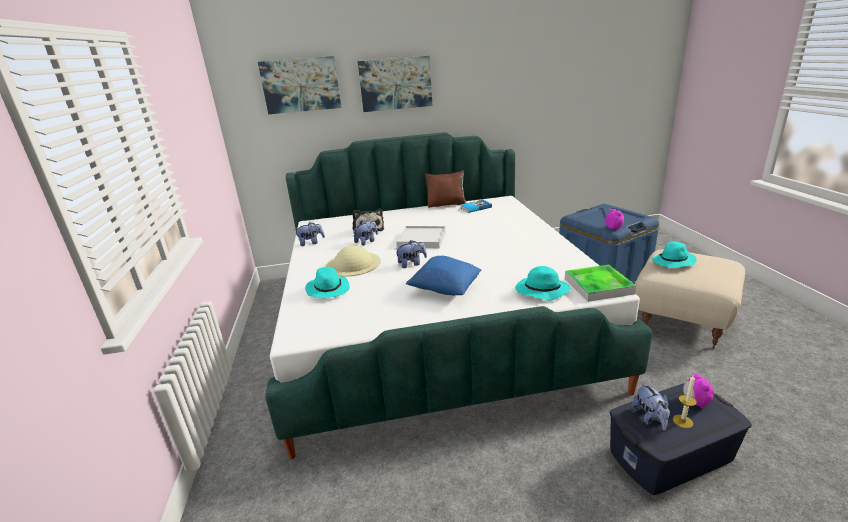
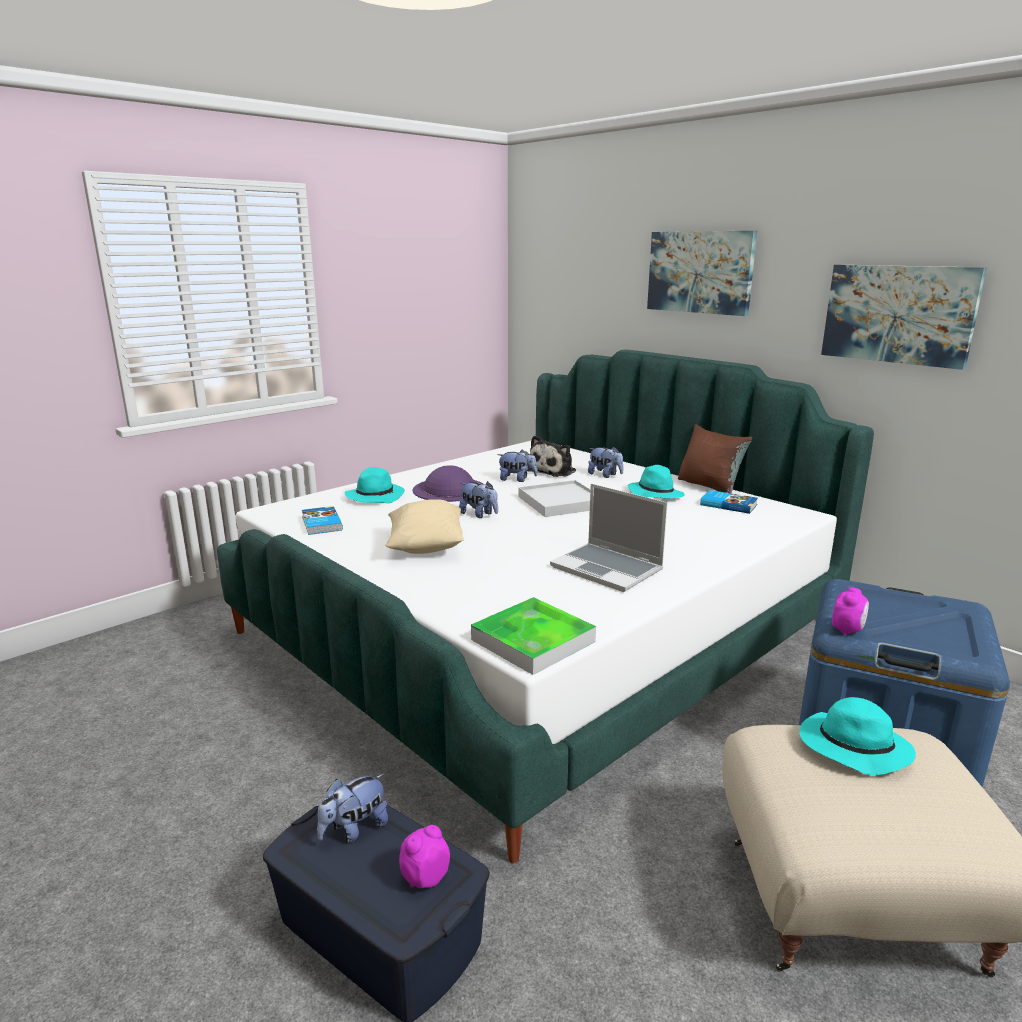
camera: 55 degrees right, 5 degrees down
(301, 85) = (587, 259): picture -> picture (898, 314)
(311, 243) = (482, 459): plush toy -> plush toy (605, 475)
(353, 263) = (449, 489): beige hat -> purple hat
(355, 319) = (321, 524): none -> book
(445, 289) = (426, 546): blue pillow -> beige pillow
(527, 250) = (608, 569): none -> laptop
(541, 291) = (474, 602): turquoise hat -> turquoise hat (654, 494)
(682, 421) = (364, 867): candle -> none

